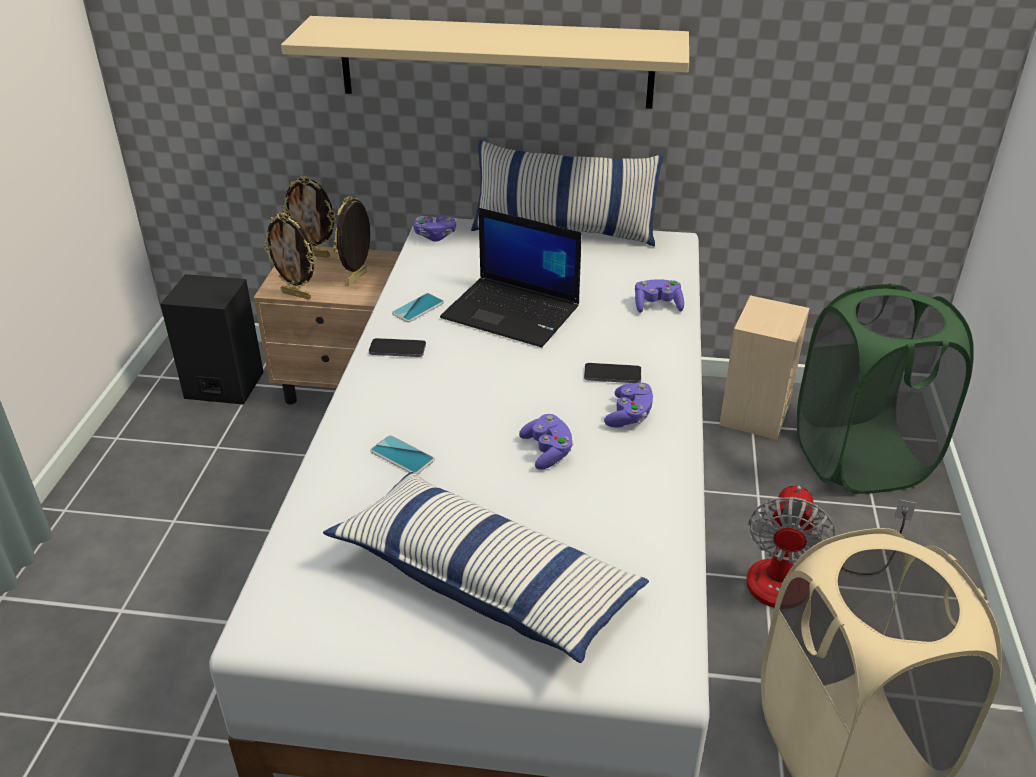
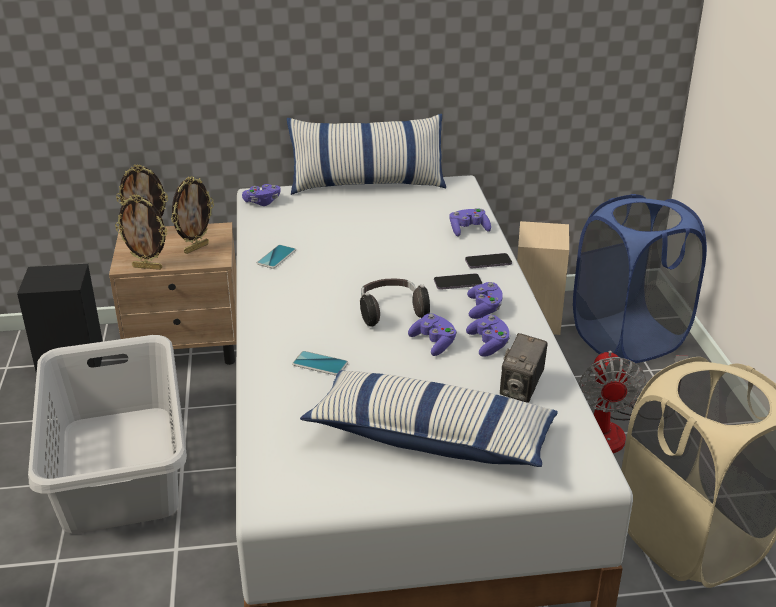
camera: 15 degrees left, 5 degrees down
(227, 512) = (120, 466): none -> grey laundry basket
(358, 278) = (196, 248): picture frame -> picture frame turned 150 degrees counterclockwise
(397, 349) = (275, 289): phone -> phone (488, 262)
(496, 62) = (299, 51): beige shelf -> none
(513, 312) = (356, 250): laptop -> none
(515, 402) = (391, 312): none -> headphones
(613, 465) = (488, 344): none -> purple game controller
(626, 535) = (521, 389): none -> camera
(860, 459) = (628, 339): green laundry basket -> blue laundry basket

